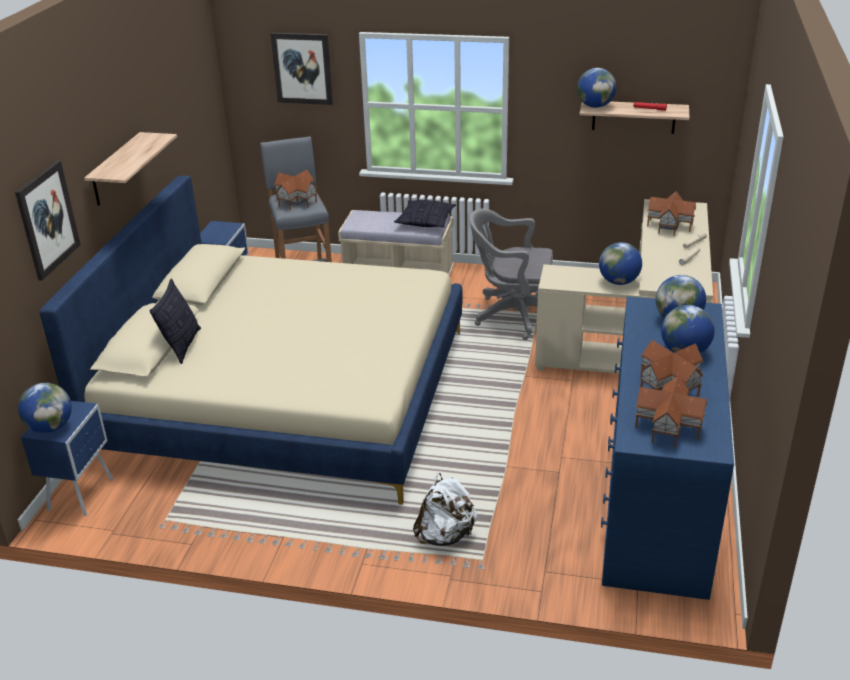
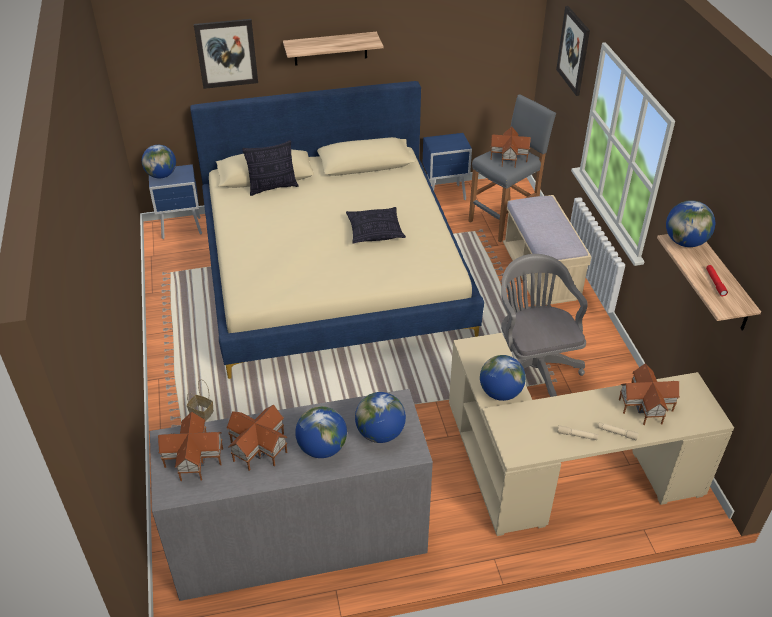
camera: 65 degrees right, 10 degrees up
(425, 222) = (560, 242): pillow -> pillow (375, 232)
(445, 535) = (202, 413): white backpack -> basket
(656, 498) = (299, 537): blue dresser -> grey dresser

